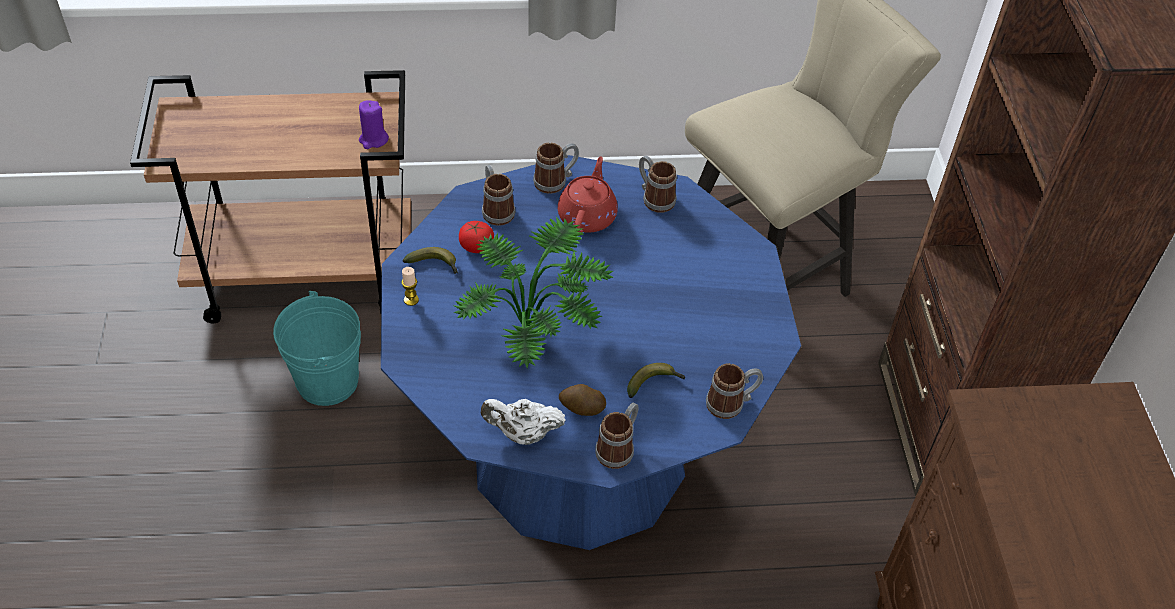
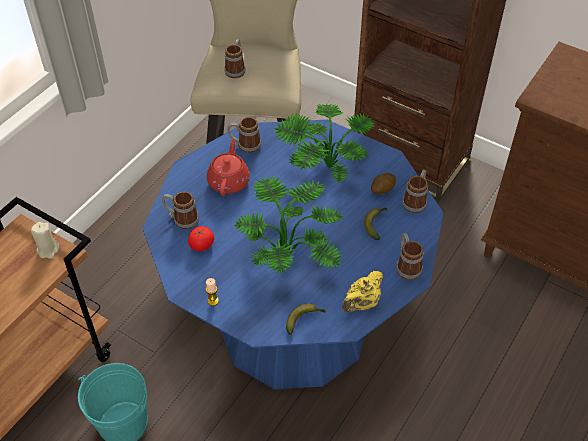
camera: 50 degrees left, 0 degrees up
(373, 139) = (48, 250): purple candle -> beige candle
(435, 265) = (196, 273): banana -> banana (304, 319)
(523, 434) = (362, 303): white teapot -> yellow teapot
(555, 180) = (187, 179): mug -> mug (236, 69)
(582, 408) = (366, 266): potato -> potato (382, 190)
(587, 215) = (229, 181): red teapot -> red teapot turned 45 degrees clockwise
(693, 284) = (322, 167): none -> potted plant

